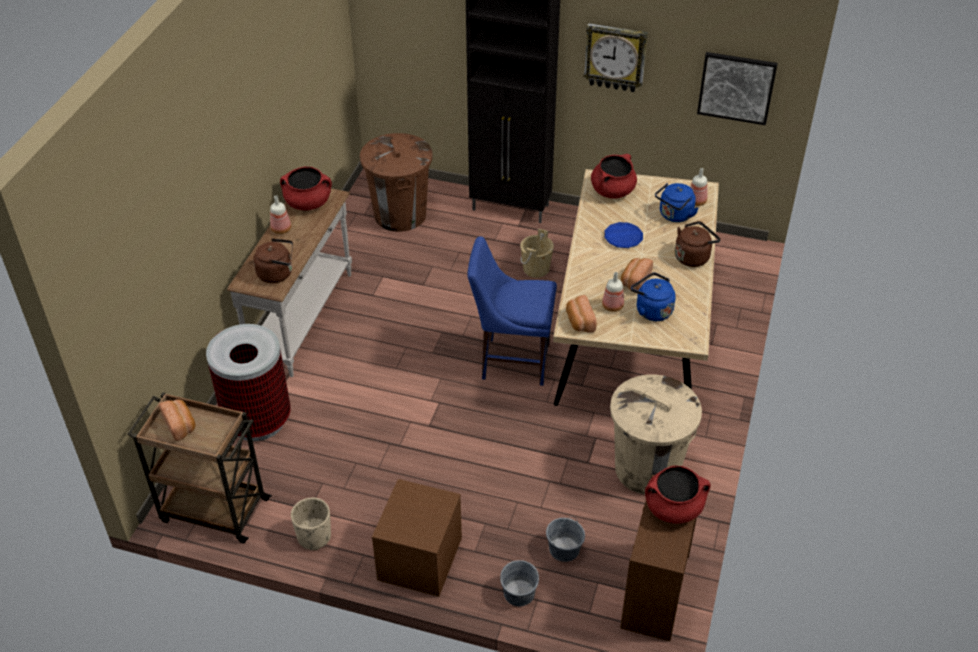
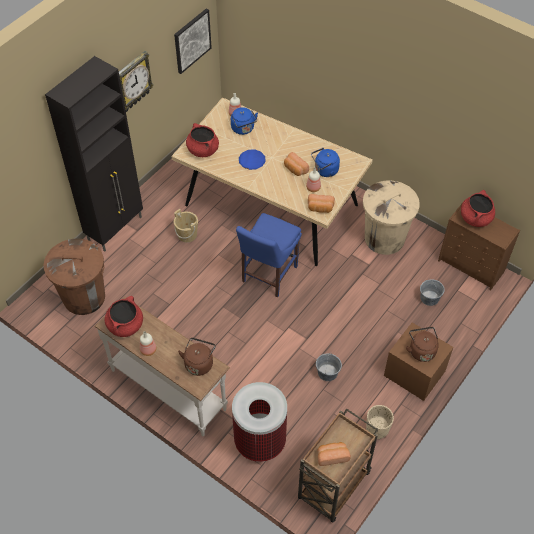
camera: 70 degrees left, 10 degrees up
(518, 593) = (453, 330): grey bucket -> grey bucket (327, 373)
(693, 257) = (286, 134): brown kettle -> brown kettle (421, 350)

